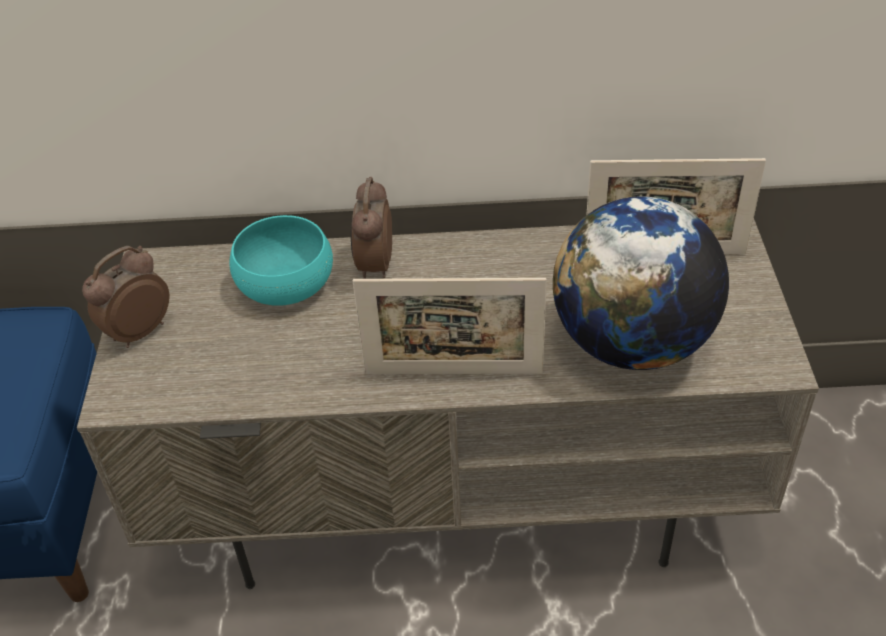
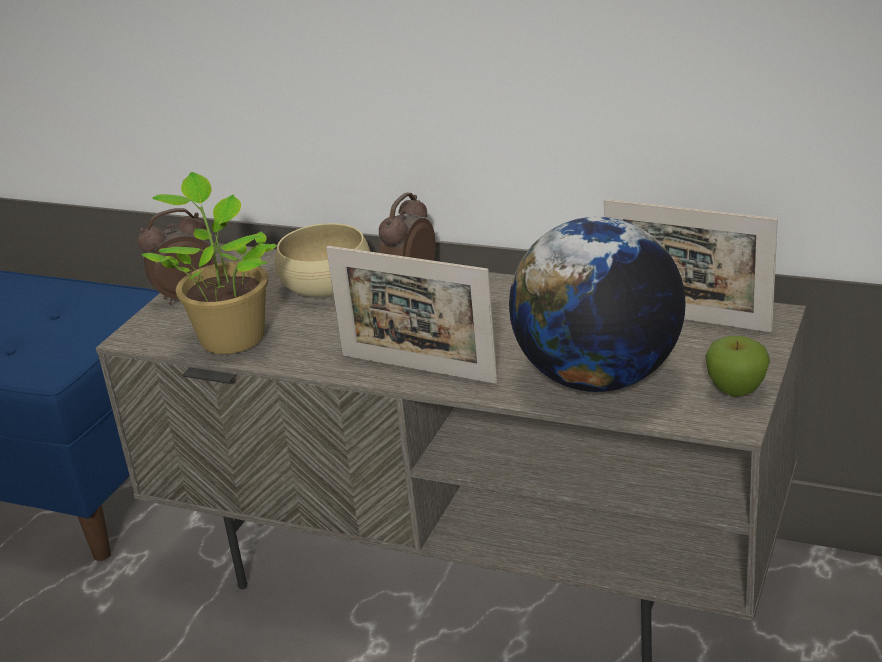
camera: 25 degrees right, 15 degrees down
(226, 376) = (231, 336): none -> potted plant
(286, 282) = (327, 284): turquoise bowl -> beige bowl
(759, 328) = (736, 390): none -> apple

